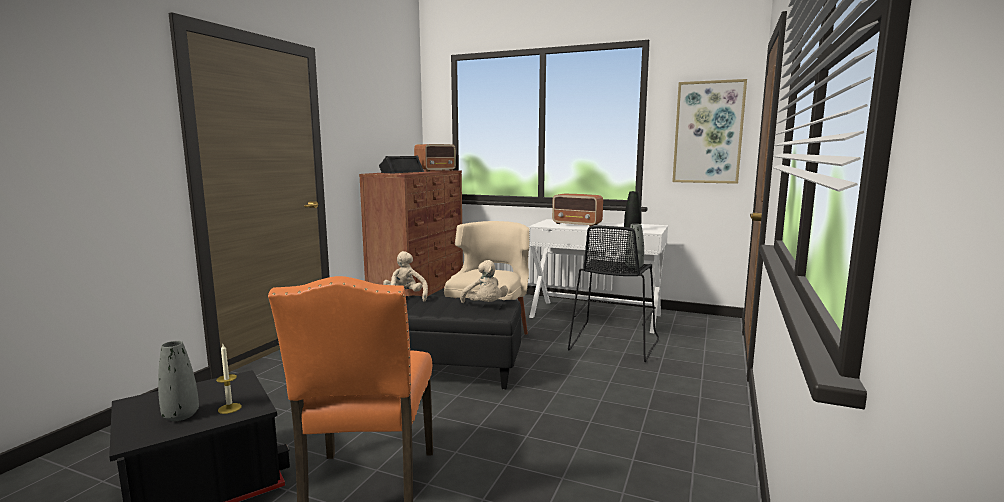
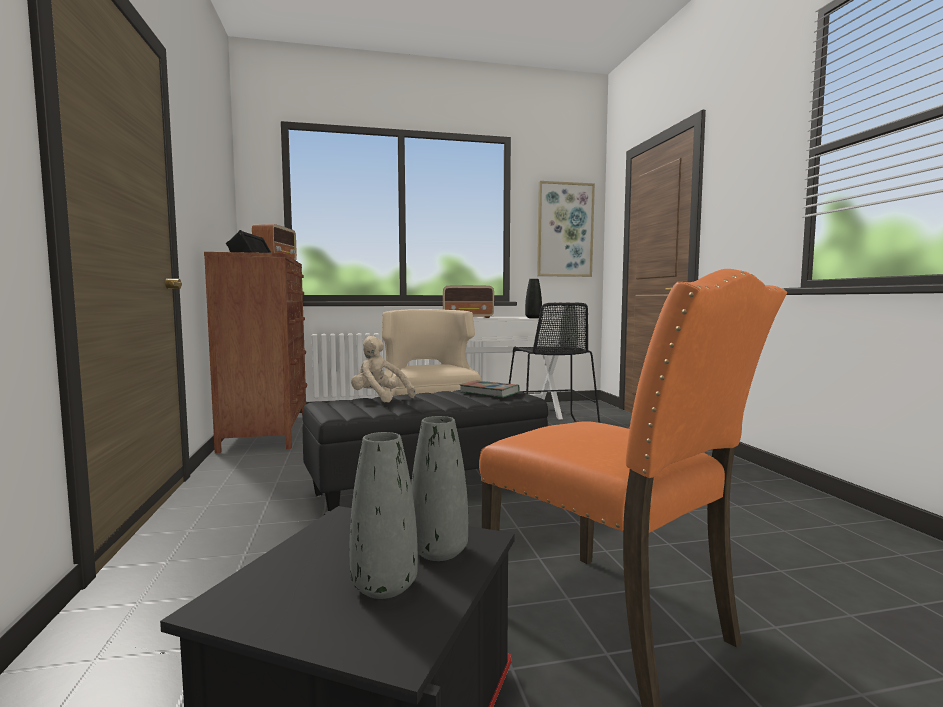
camera: 35 degrees left, 5 degrees down
(229, 408) = (439, 551): candle -> grey vase
(485, 305) = (489, 392): beige plush toy -> book

